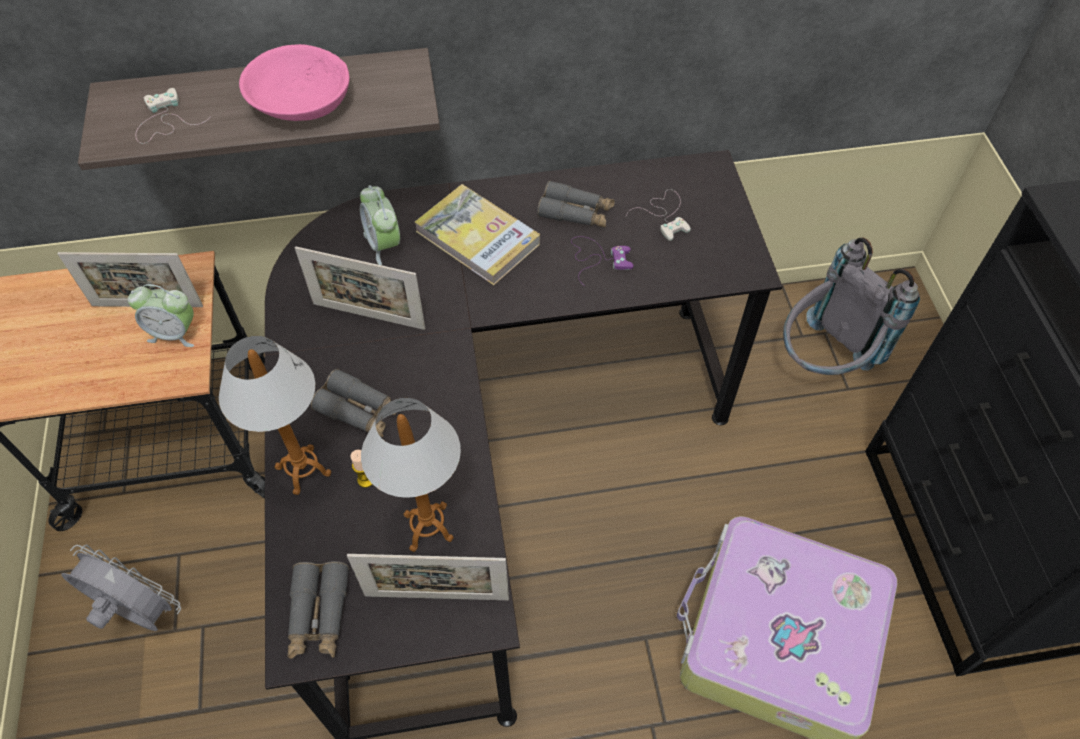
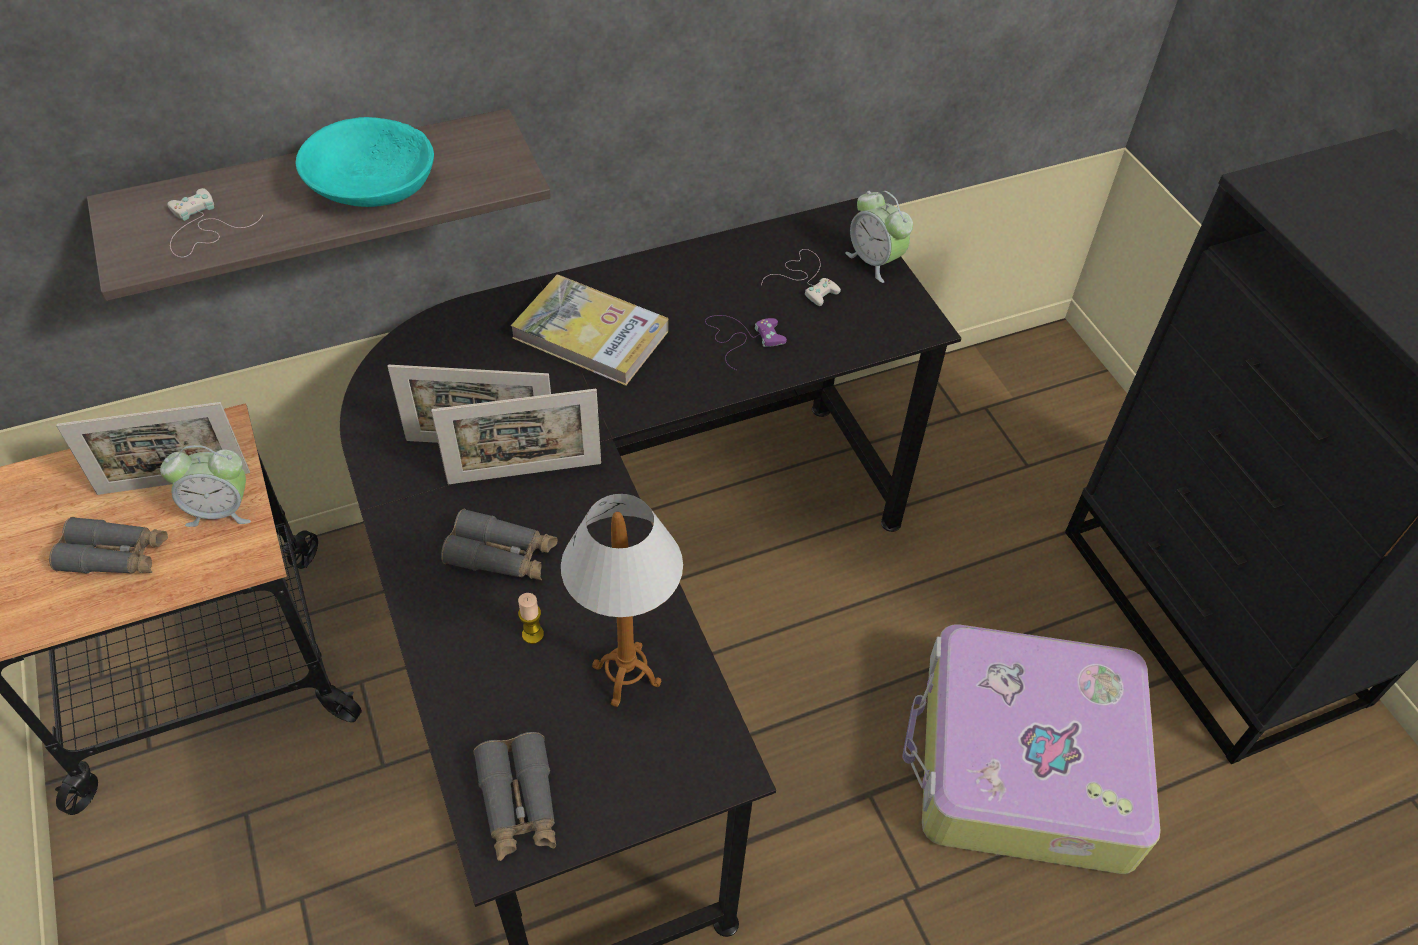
camera: 15 degrees left, 5 degrees down
(138, 613) = (207, 899): grey fan -> none
(300, 103) = (371, 187): pink bowl -> turquoise bowl
(303, 471) = (450, 638): table lamp -> none
(384, 244) = (476, 358): alarm clock -> alarm clock (874, 261)
(436, 597) = (660, 753): picture frame -> picture frame (525, 473)
(576, 213) = (701, 290): grey binoculars -> grey binoculars (115, 556)
(822, 362) = (991, 440): grey backpack -> none

